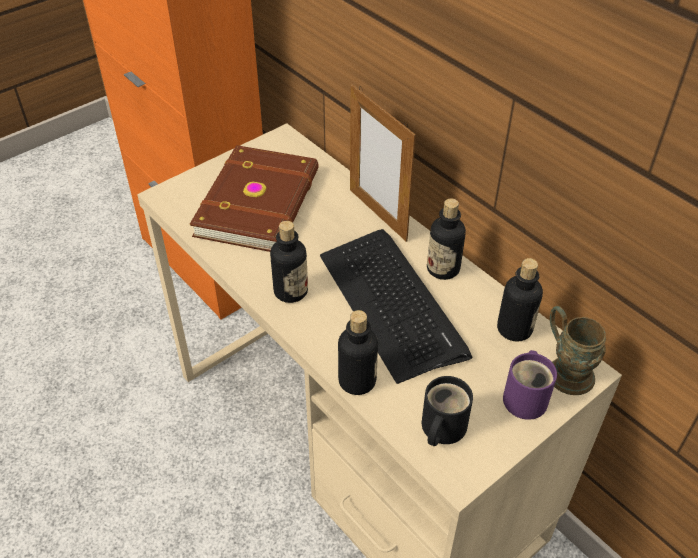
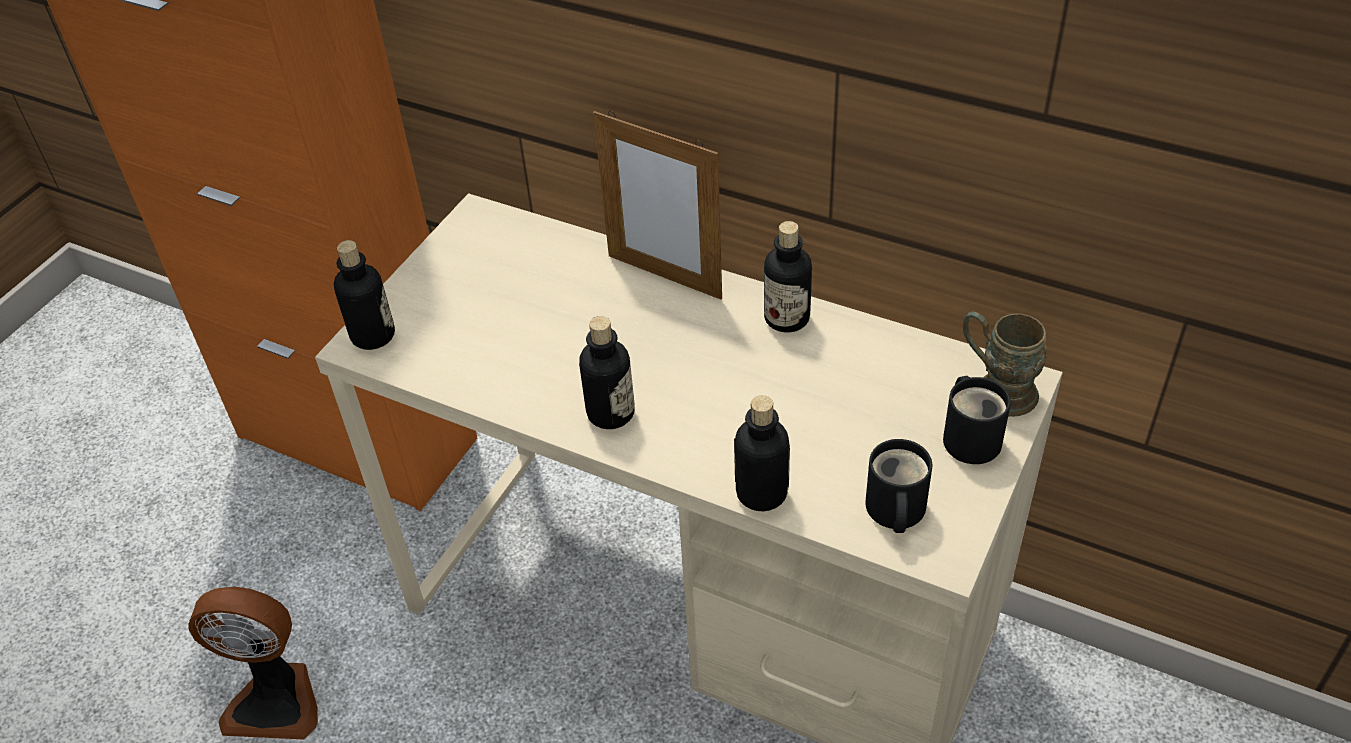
camera: 20 degrees left, 0 degrees up
(83, 401) = (276, 700): none -> fan
(260, 203) = (499, 312): brown book -> none
(392, 303) = (749, 383): keyboard -> none
(514, 329) = (913, 362): bottle -> bottle (373, 335)
(527, 397) = (972, 437): purple mug -> black mug

